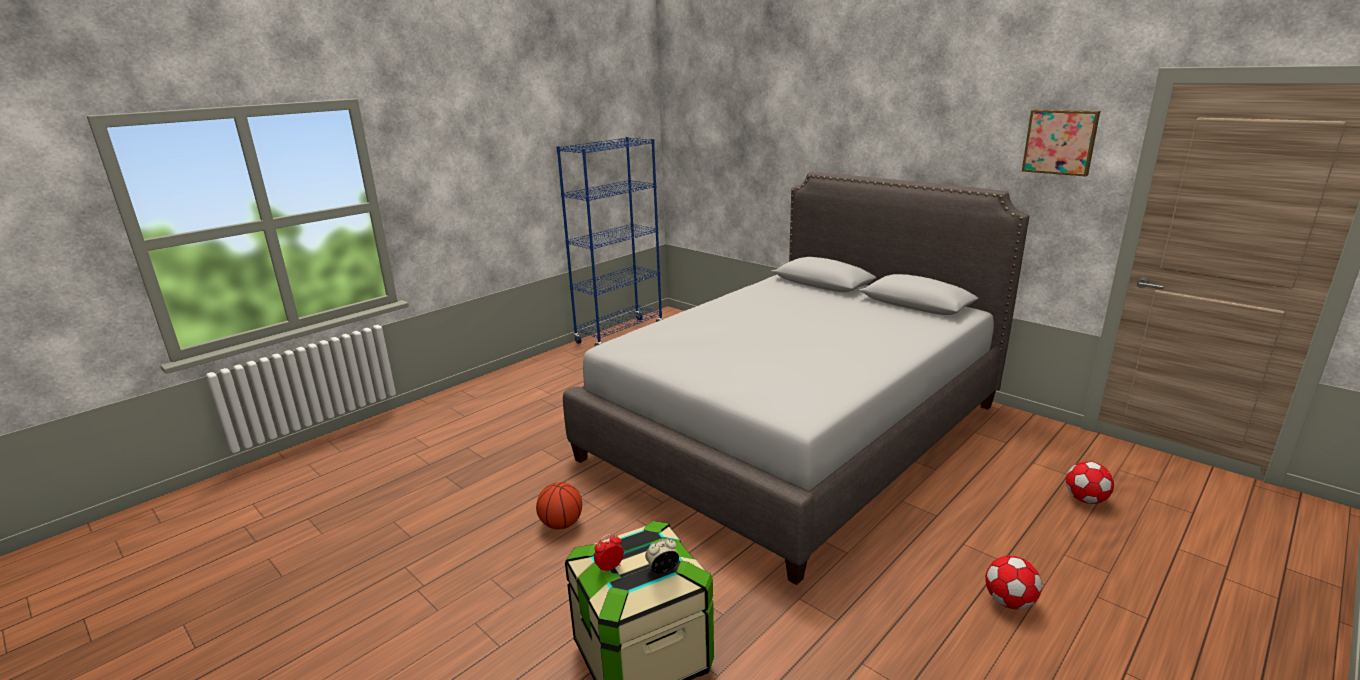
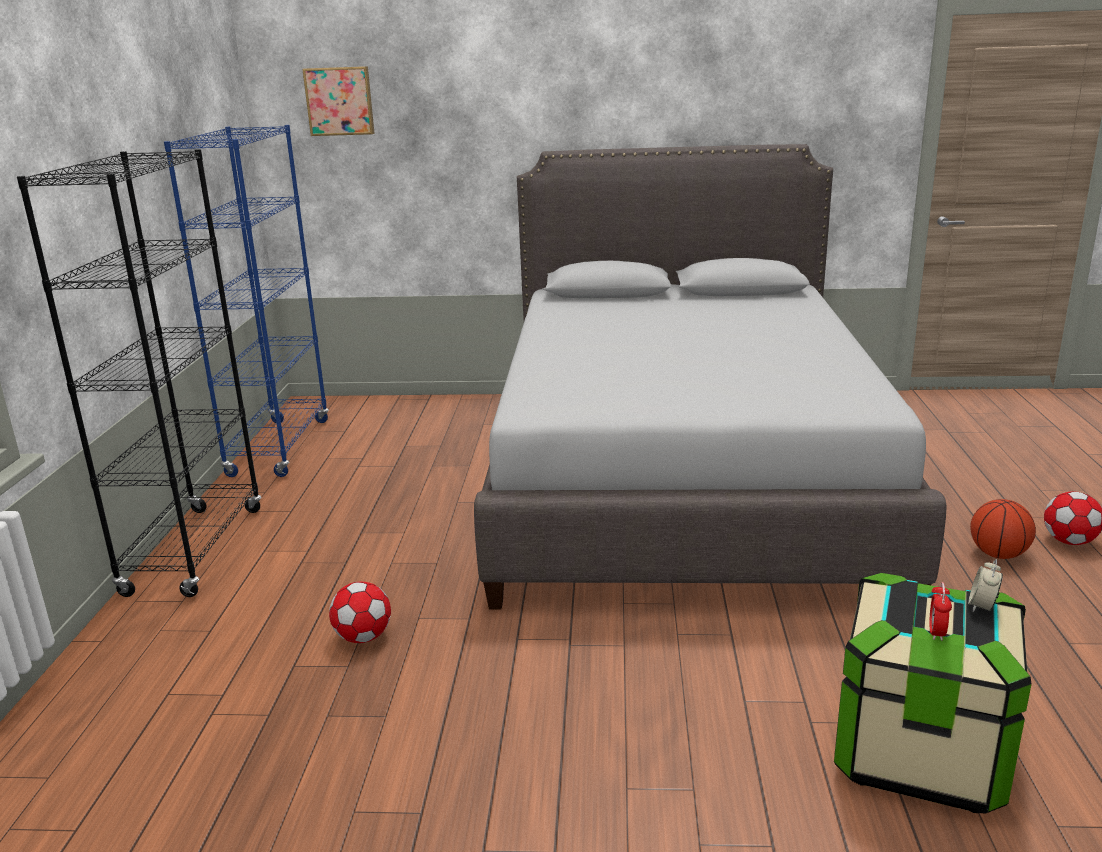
camera: 40 degrees left, 0 degrees up
(512, 375) = (195, 550): none -> black bookcase
(561, 524) = (603, 684): basketball -> basketball (998, 554)
(1060, 142) = (850, 83): picture -> picture (340, 101)
(1085, 499) = (986, 443): football -> football (363, 637)

